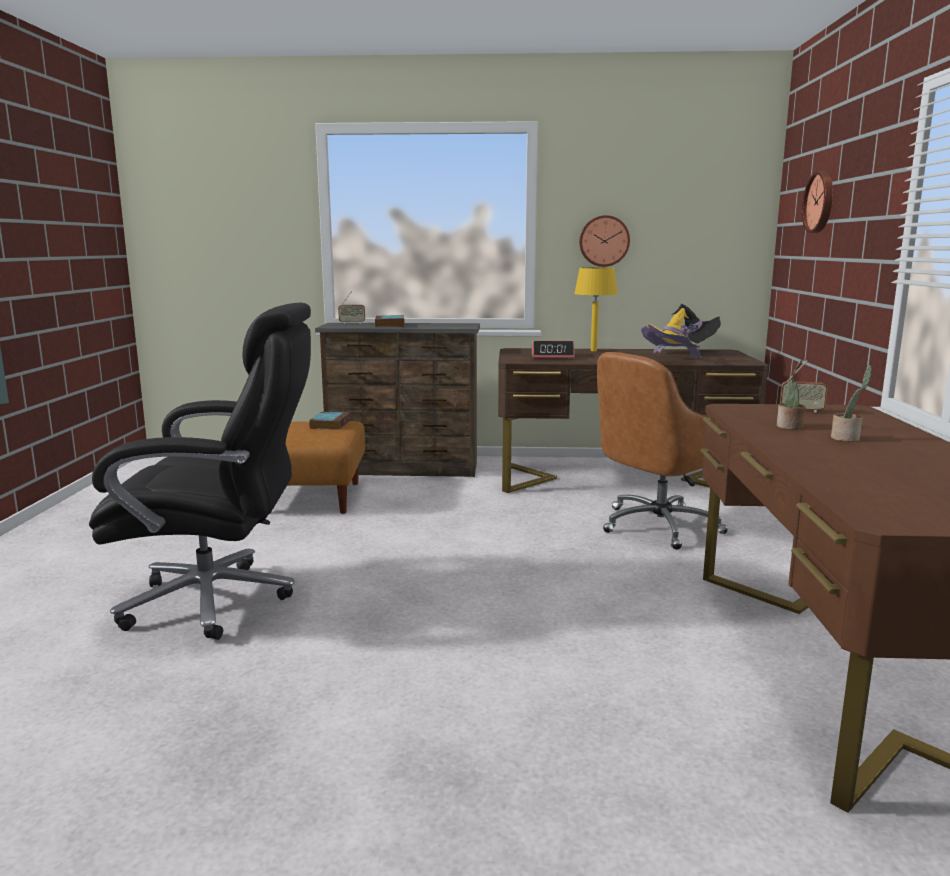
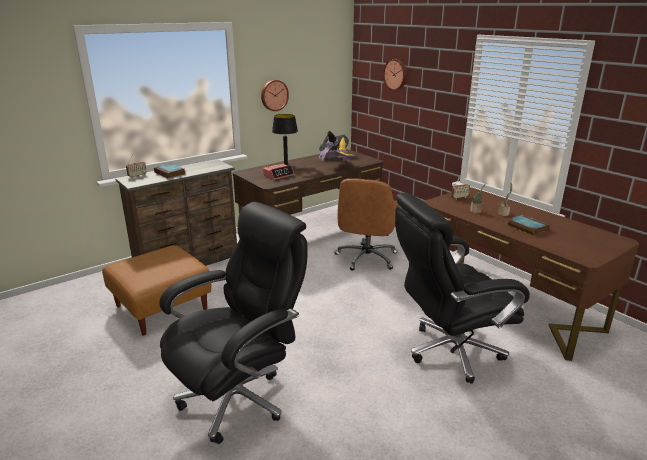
camera: 40 degrees left, 10 degrees up
(330, 424) = (165, 253): book -> book (526, 227)
(583, 680) = (449, 353): none -> black office chair
(593, 350) = (285, 164): yellow table lamp -> black table lamp

